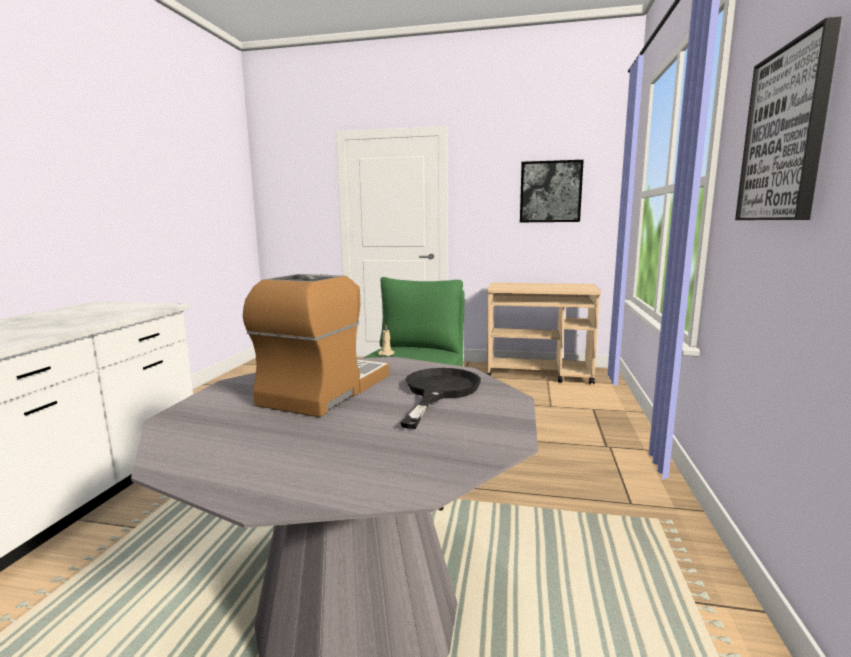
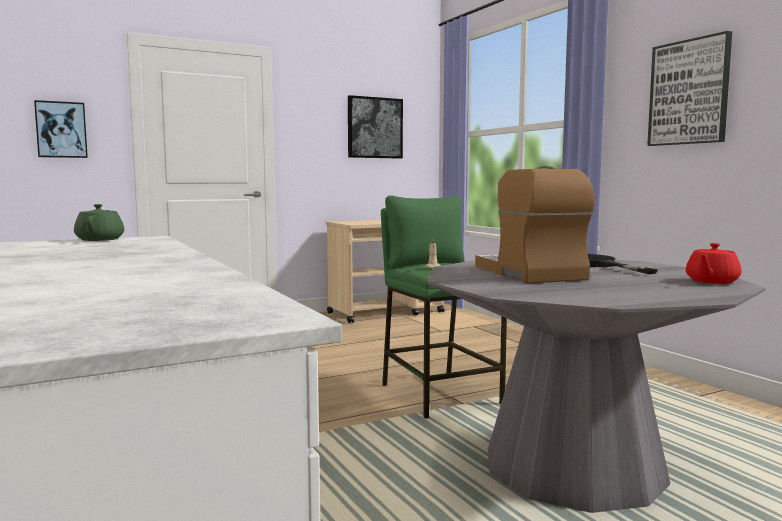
camera: 40 degrees left, 5 degrees down
(136, 304) = (100, 239): none -> green teapot
(296, 209) = (61, 129): none -> picture
(422, 466) = (711, 282): none -> red teapot

